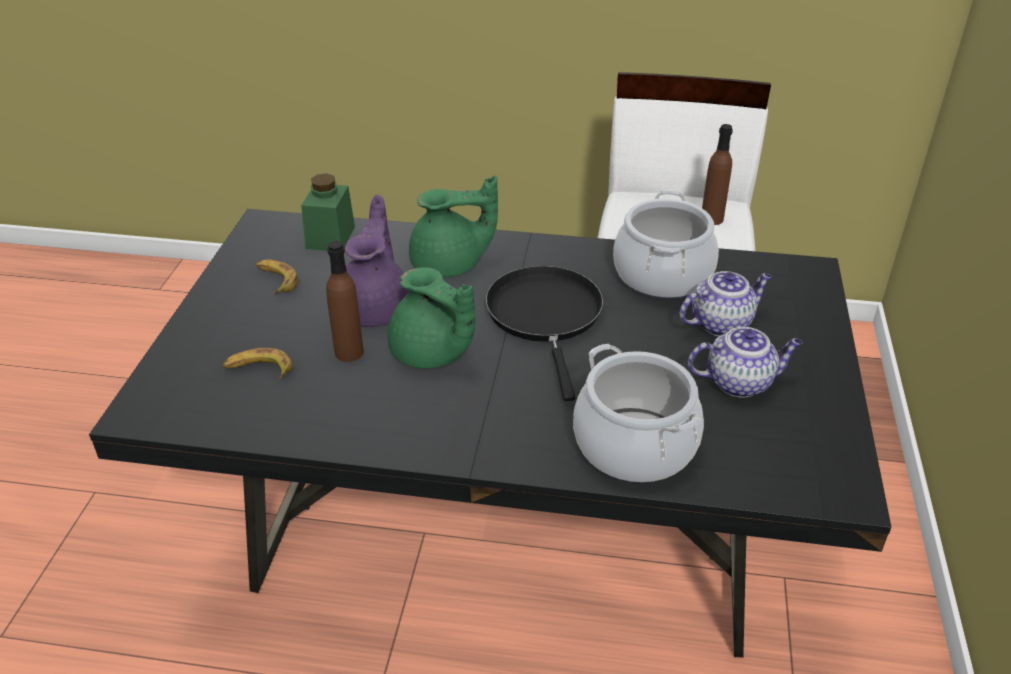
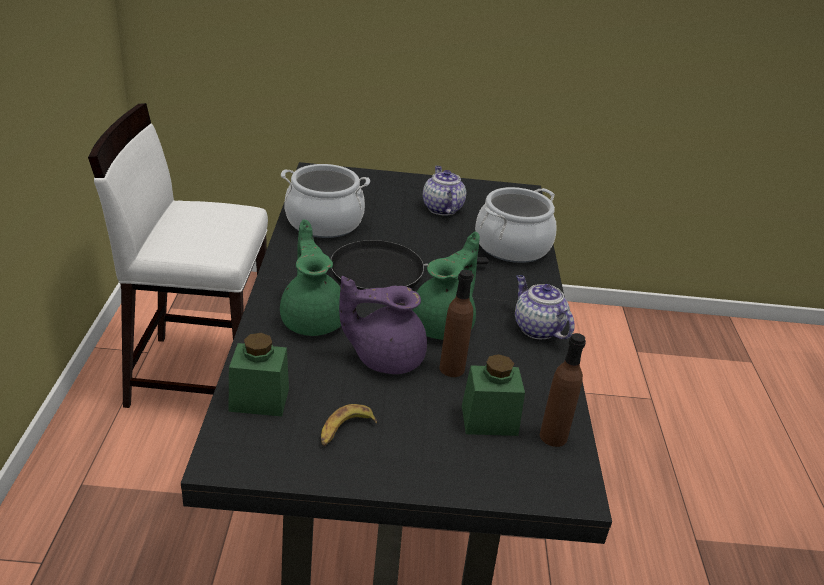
camera: 100 degrees left, 5 degrees down
(259, 369) = (489, 420): banana -> green jar
(712, 219) = (206, 212): brown bottle -> brown bottle (553, 436)
(721, 323) = (381, 207): teapot -> teapot (536, 328)

